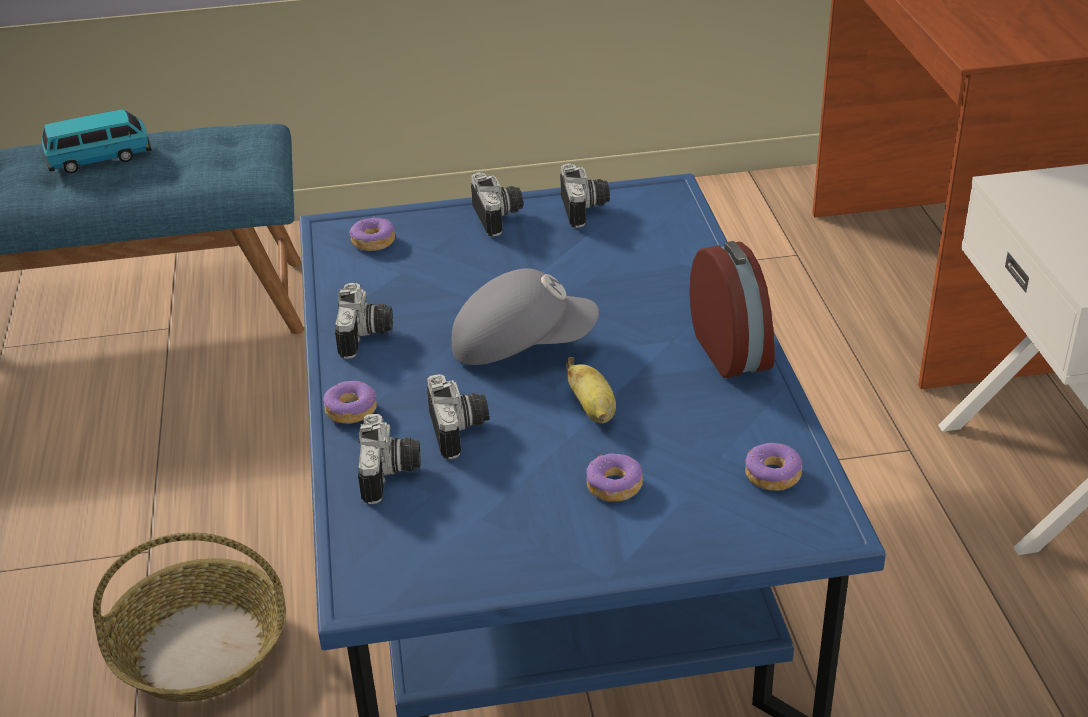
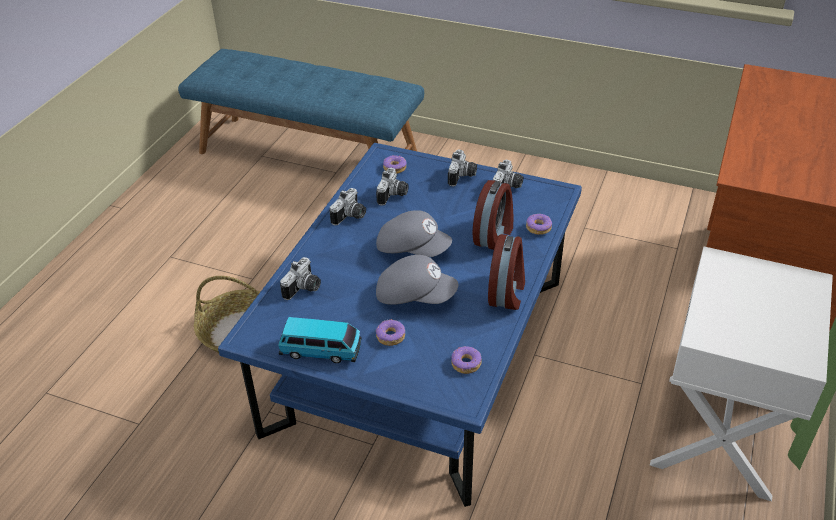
camera: 30 degrees right, 5 degrees up
(100, 159) = (322, 79): toy car -> toy car (321, 350)
(351, 410) = (313, 251): donut -> donut (538, 228)
(461, 430) = (350, 280): camera -> camera (394, 195)
(593, 410) = (415, 295): banana -> grey cap
(632, 281) = (494, 236): none -> alarm clock

